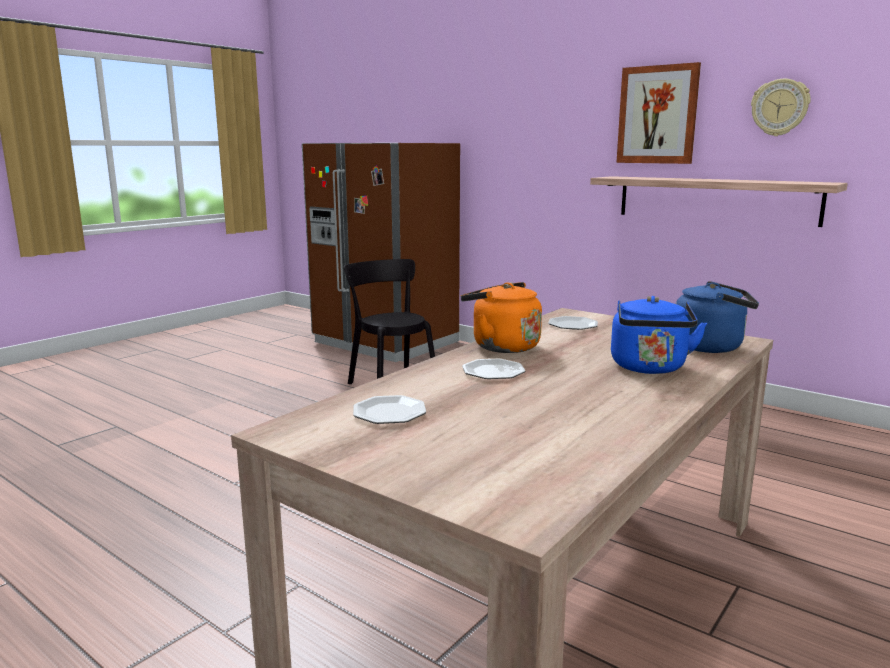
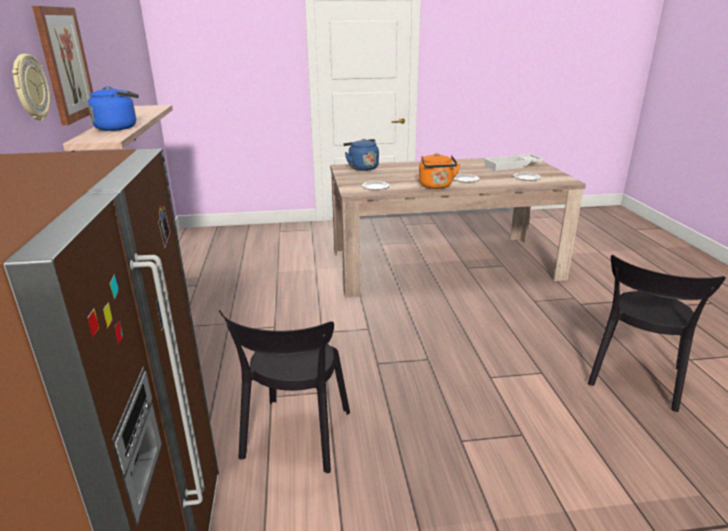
camera: 135 degrees left, 10 degrees up
(112, 517) = (635, 380): none -> black chair
(489, 450) = (512, 166): none -> white tray
(649, 368) = (410, 168): blue kettle -> blue kettle (119, 128)
(780, 107) = (104, 53): wall clock -> wall clock (30, 88)

